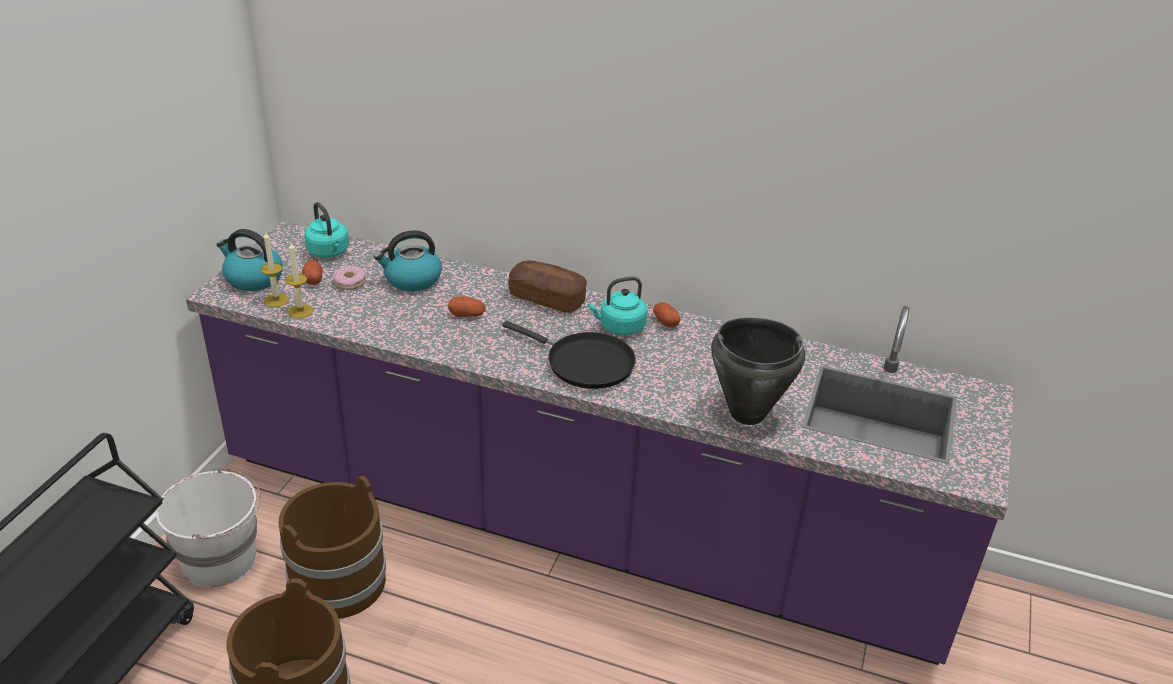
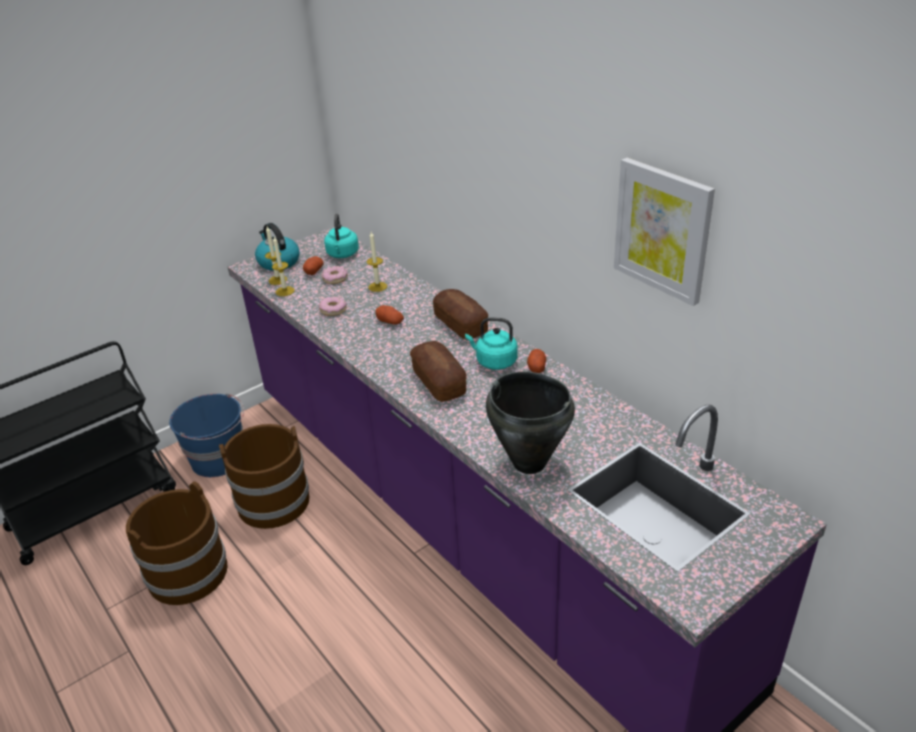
camera: 35 degrees right, 0 degrees up
(221, 559) = (219, 459): white bucket -> blue bucket
(386, 318) = (333, 310): none -> donut
(412, 280) = (377, 286): kettle -> candle
(585, 363) = (439, 382): black frying pan -> bread
(828, 148) = (663, 230): none -> picture

